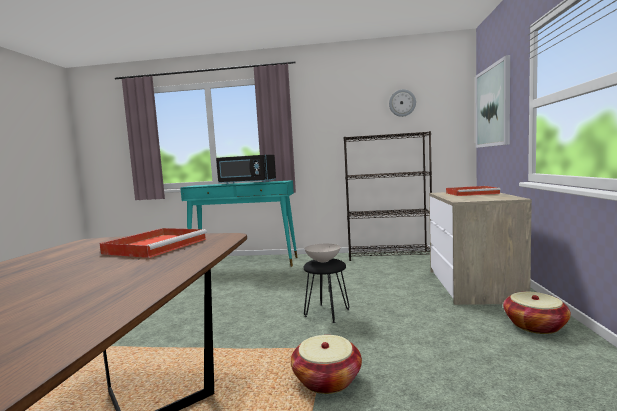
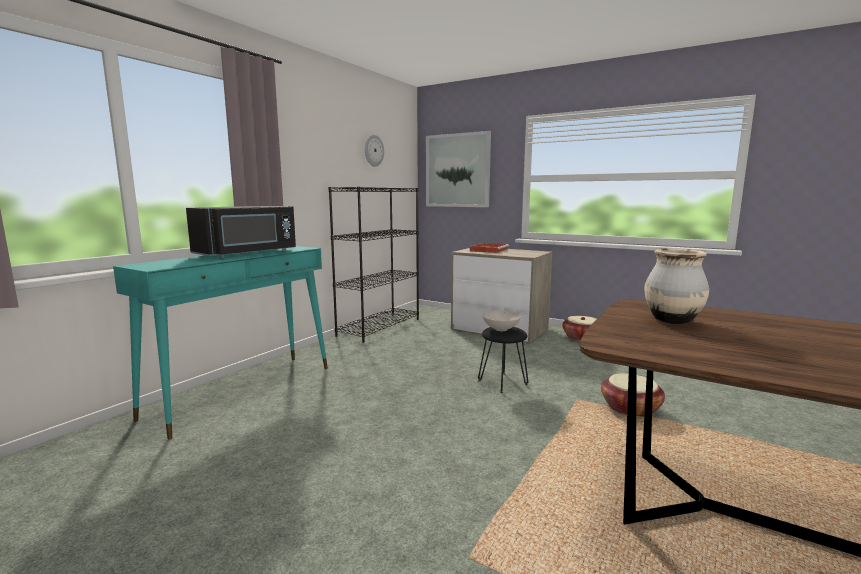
camera: 65 degrees left, 5 degrees up
(157, 245) = (672, 320): red tray -> beige vase

